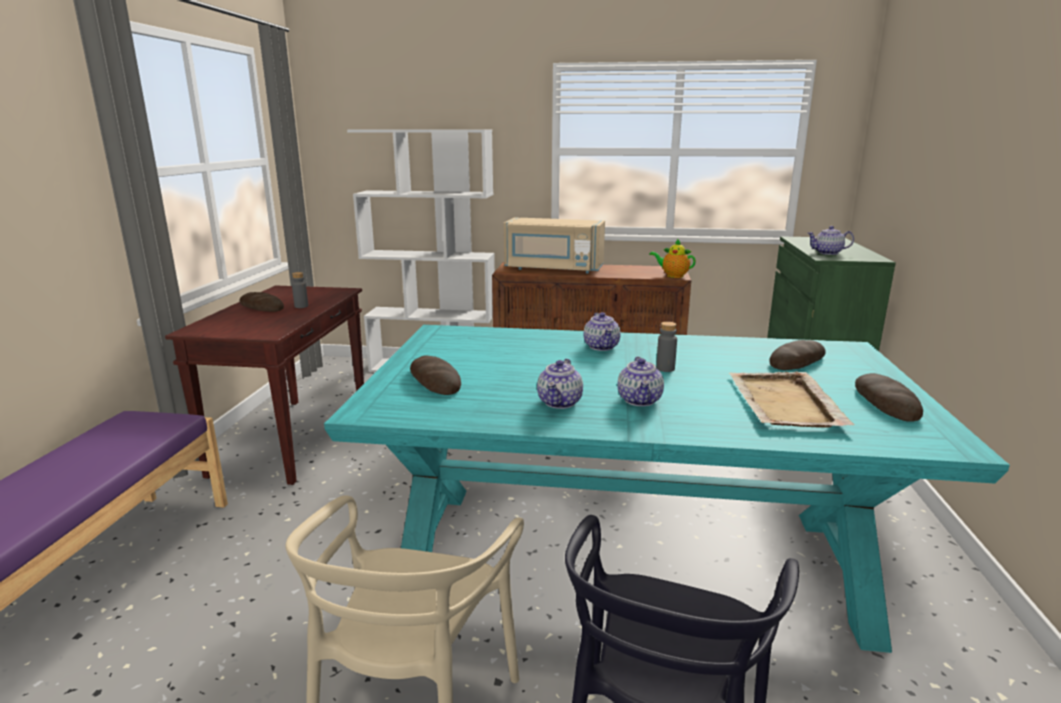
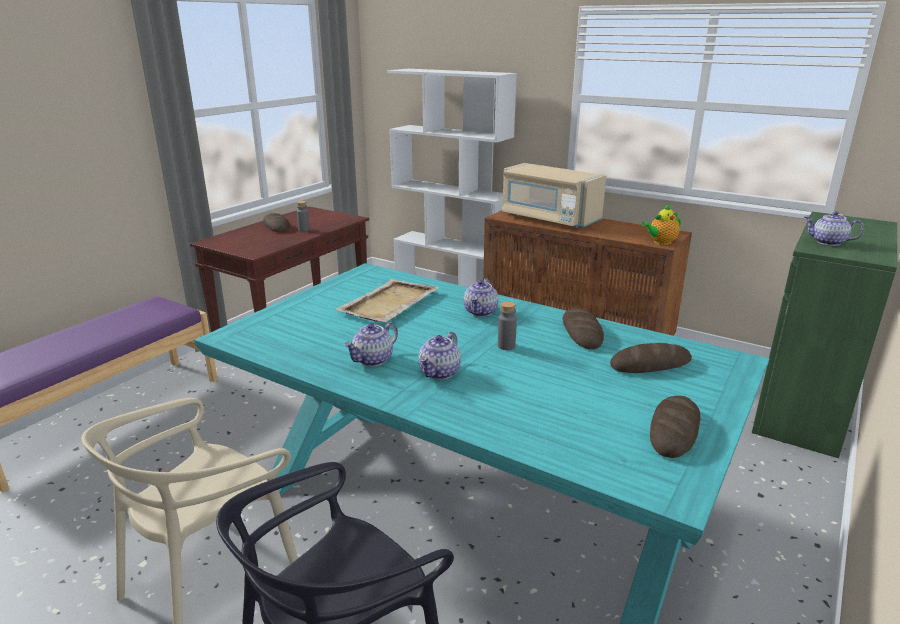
camera: 25 degrees right, 5 degrees up
(435, 381) = (307, 319): bread -> bread (582, 333)
(673, 276) = (660, 242): teapot -> teapot turned 75 degrees counterclockwise
(784, 403) = (567, 406): beige tray -> beige tray (388, 304)

